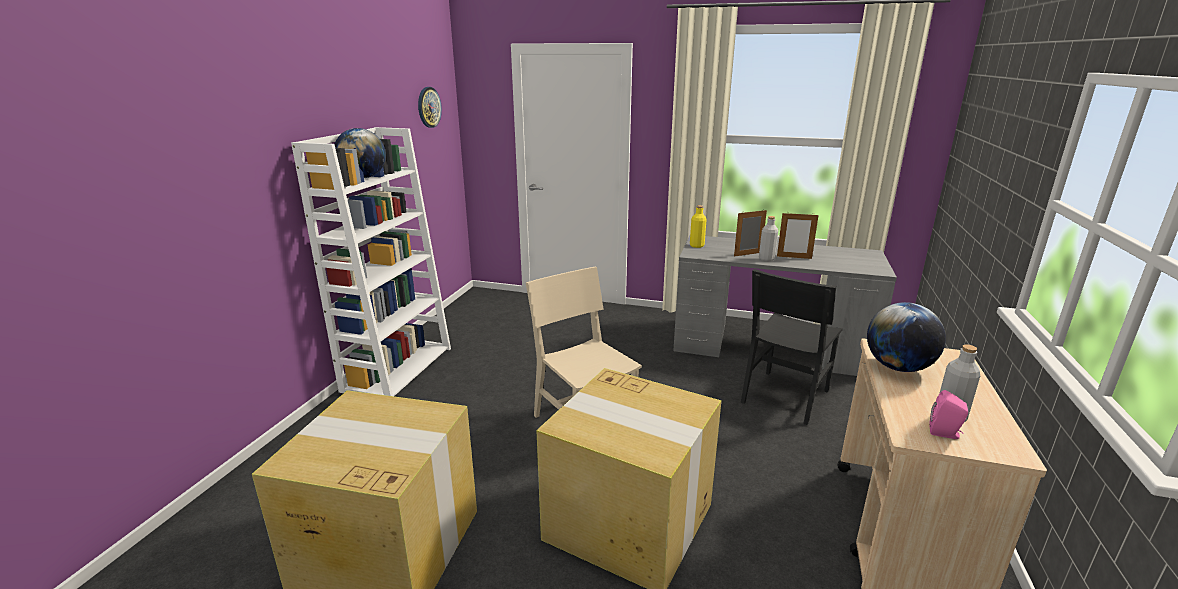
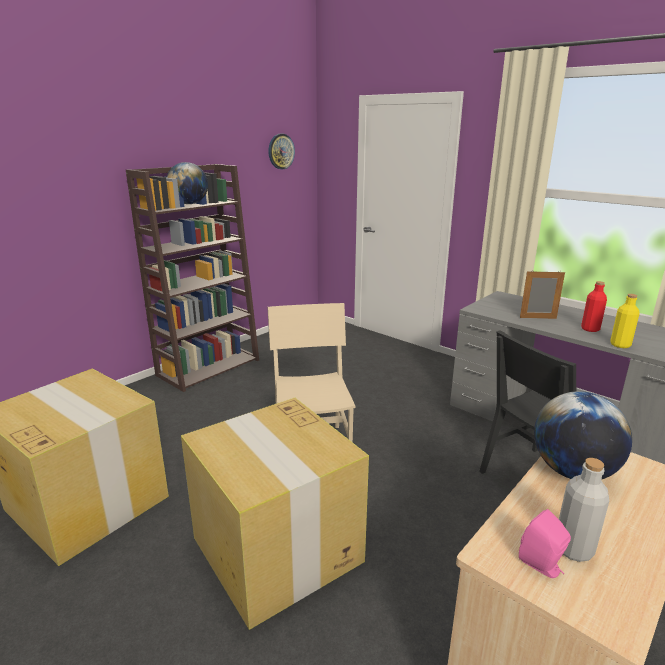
camera: 25 degrees right, 0 degrees up
(398, 368) = (209, 367): white bookcase -> brown bookcase
(696, 245) = (491, 302): yellow bottle -> yellow bottle (620, 345)
(766, 259) = (554, 326): grey bottle -> none
(794, 257) = (590, 329): picture frame -> red bottle

